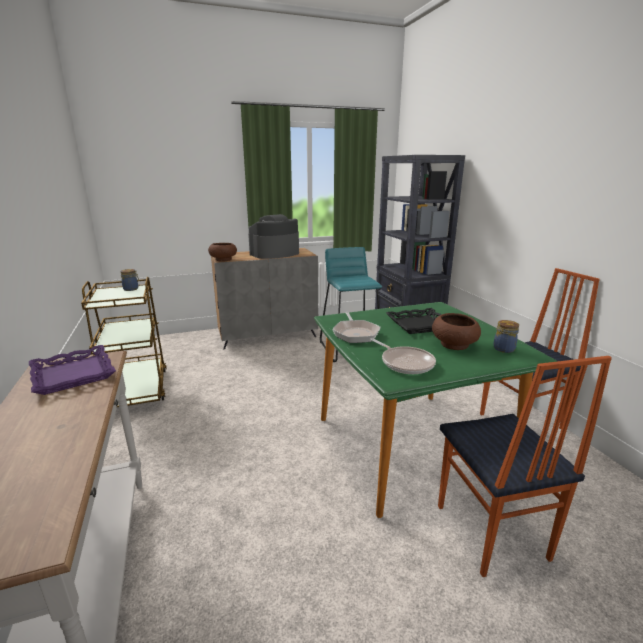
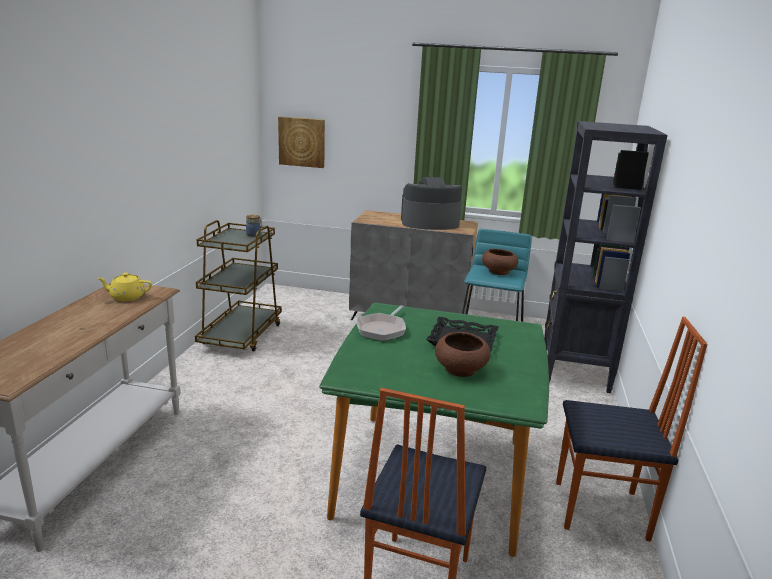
camera: 30 degrees right, 0 degrees up
(74, 374) = (126, 297): purple tray -> yellow teapot
(134, 200) = (302, 142): none -> picture
(223, 259) = (365, 220): brown bowl -> brown bowl (498, 271)
(405, 363) = (380, 369): frying pan -> none
(503, 348) = (507, 390): jar -> none

